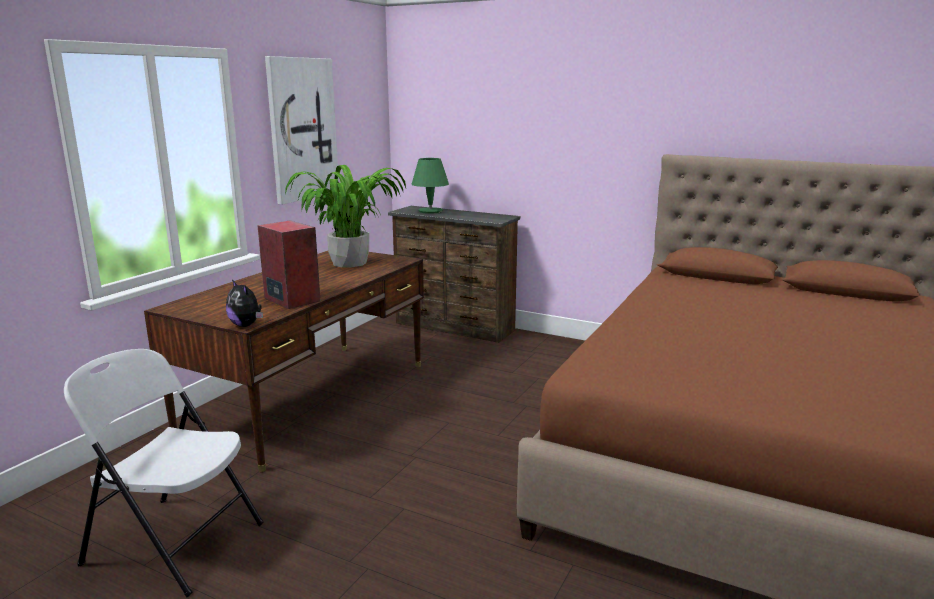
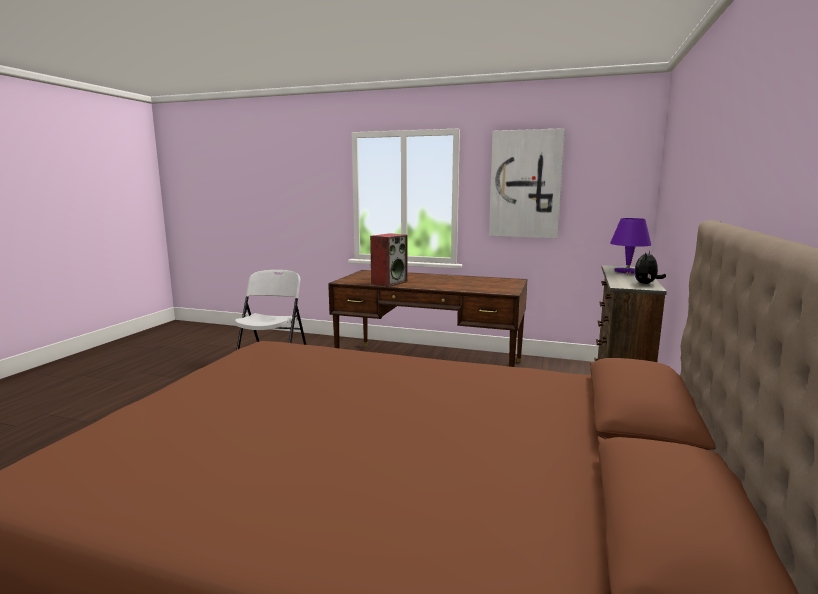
camera: 80 degrees right, 5 degrees down
(246, 325) = (340, 281): plush toy -> plush toy (646, 284)
(348, 263) = (483, 284): potted plant -> none
(430, 211) = (627, 271): green table lamp -> purple table lamp

